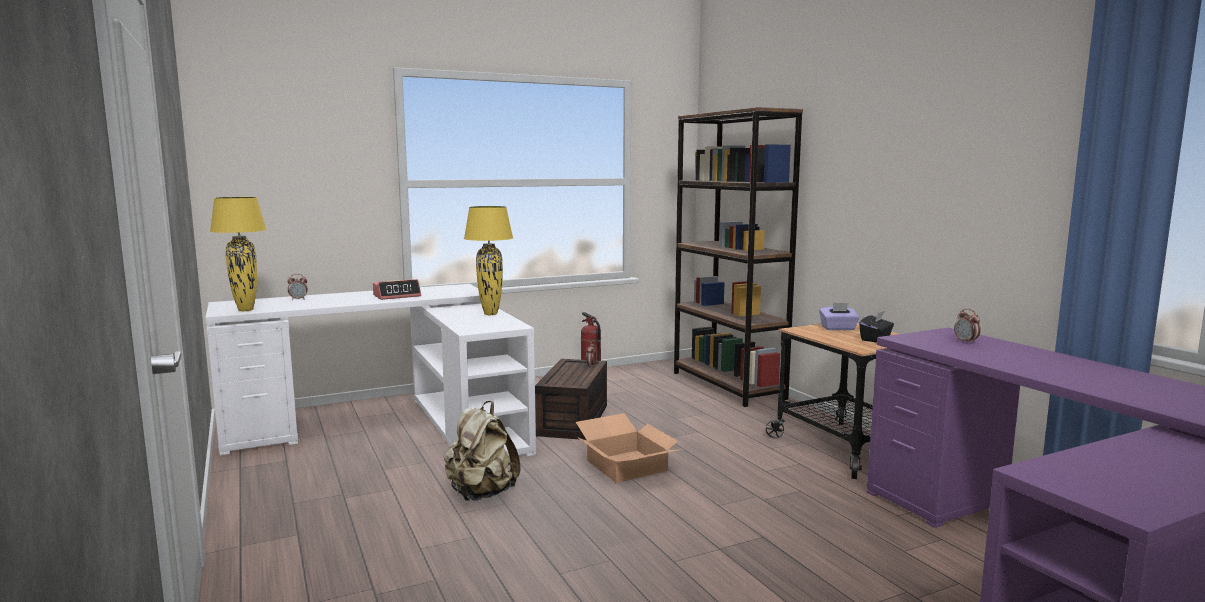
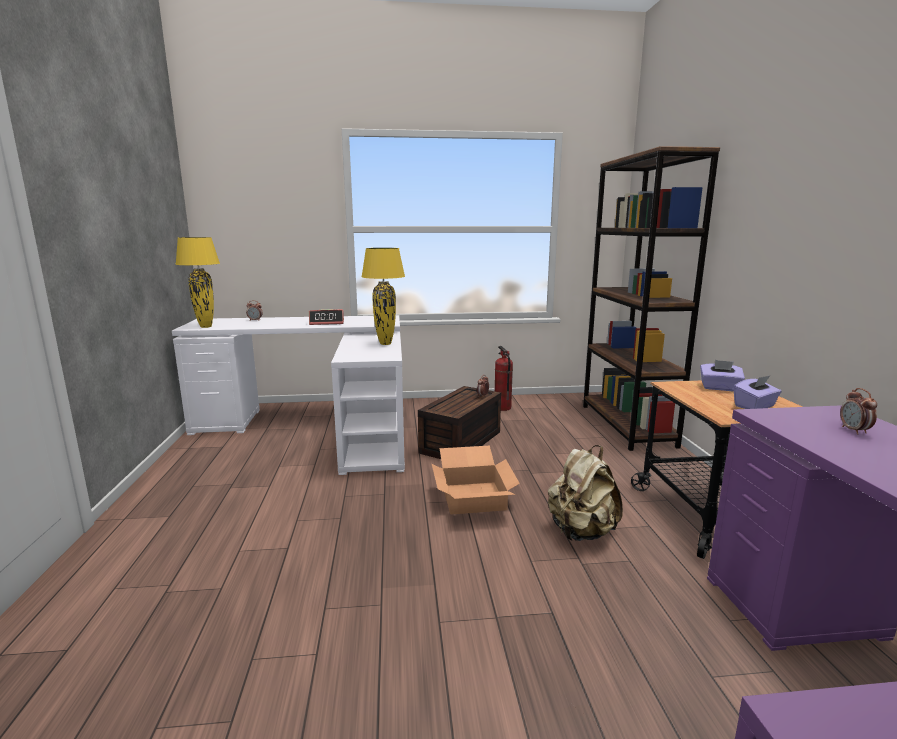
camera: 20 degrees right, 5 degrees up
(481, 494) = (330, 504): beige backpack -> beige backpack (581, 532)
(876, 339) = (755, 406): black tissue box -> purple tissue box

